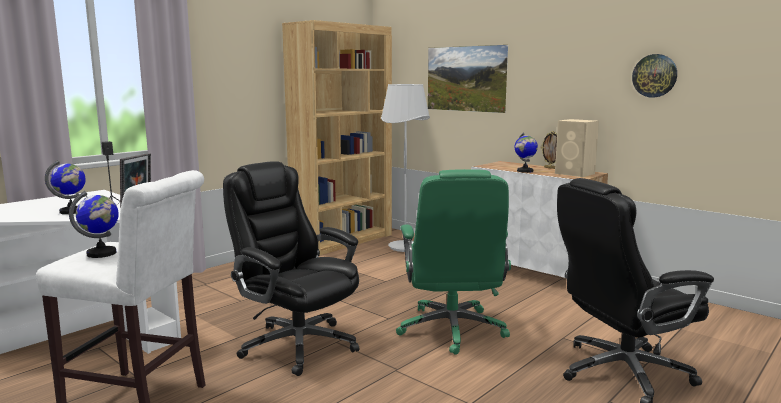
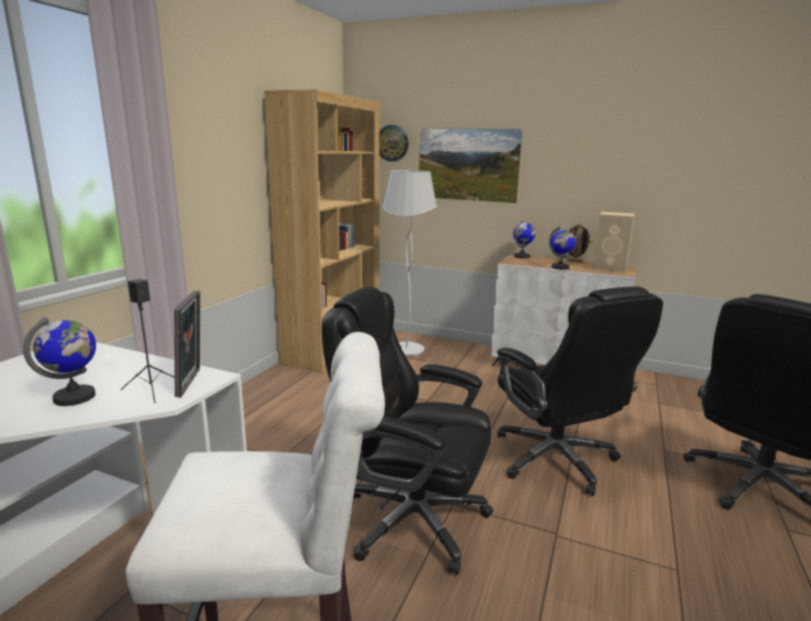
camera: 20 degrees left, 5 degrees up
(102, 253) = (229, 496): globe -> globe (522, 256)
(452, 330) = (556, 460): green office chair -> black office chair
(654, 75) = (690, 168): wall clock -> wall clock (392, 143)

